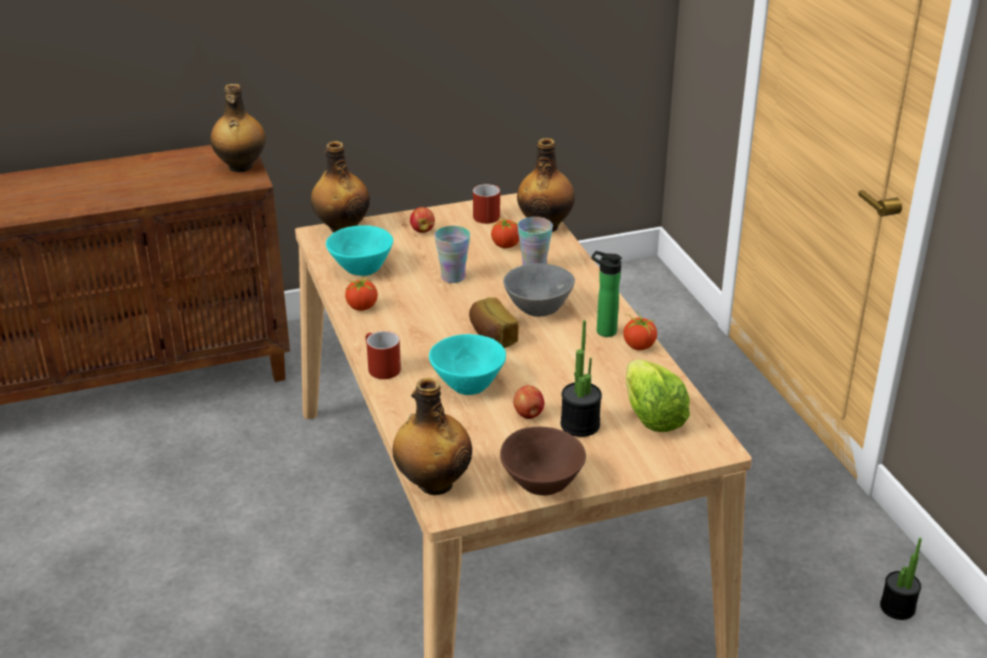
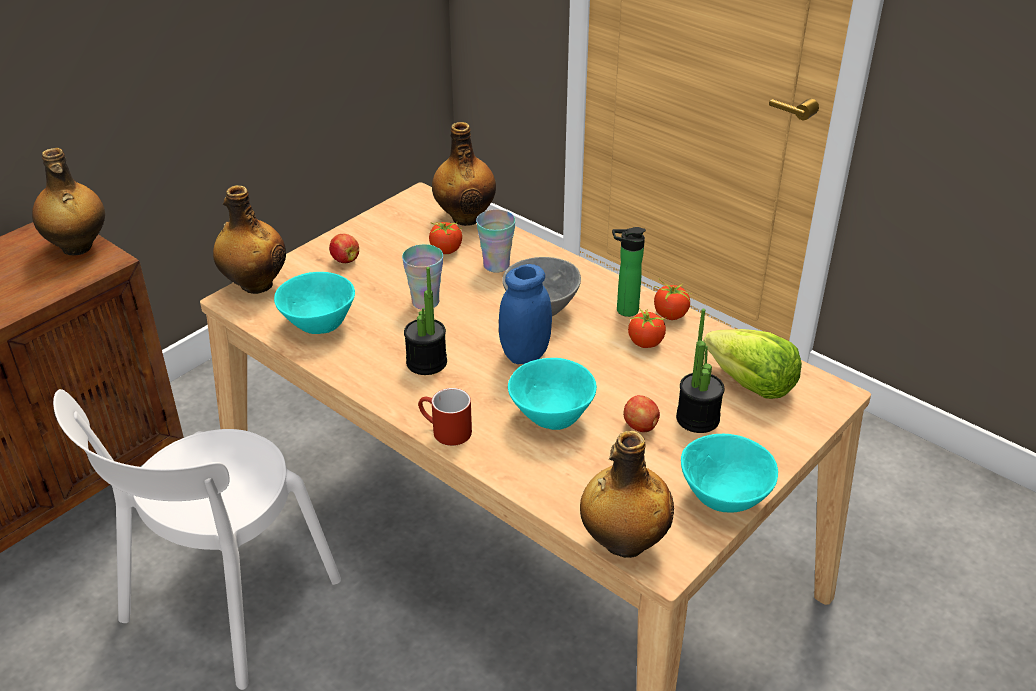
camera: 30 degrees left, 5 degrees up
(245, 483) = (224, 606): none -> white chair
(362, 307) = (361, 369): tomato -> tomato (646, 343)
(488, 214) = (397, 222): red mug -> none
(492, 336) = (525, 354): bread -> blue jar
(540, 485) = (723, 500): brown bowl -> turquoise bowl
(897, 607) = (900, 475): potted plant -> potted plant (426, 362)

